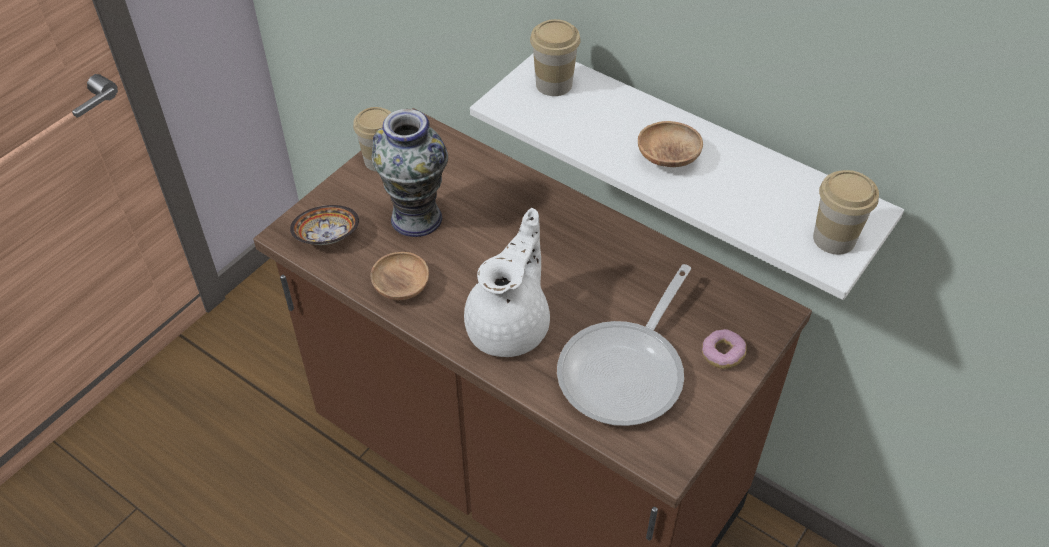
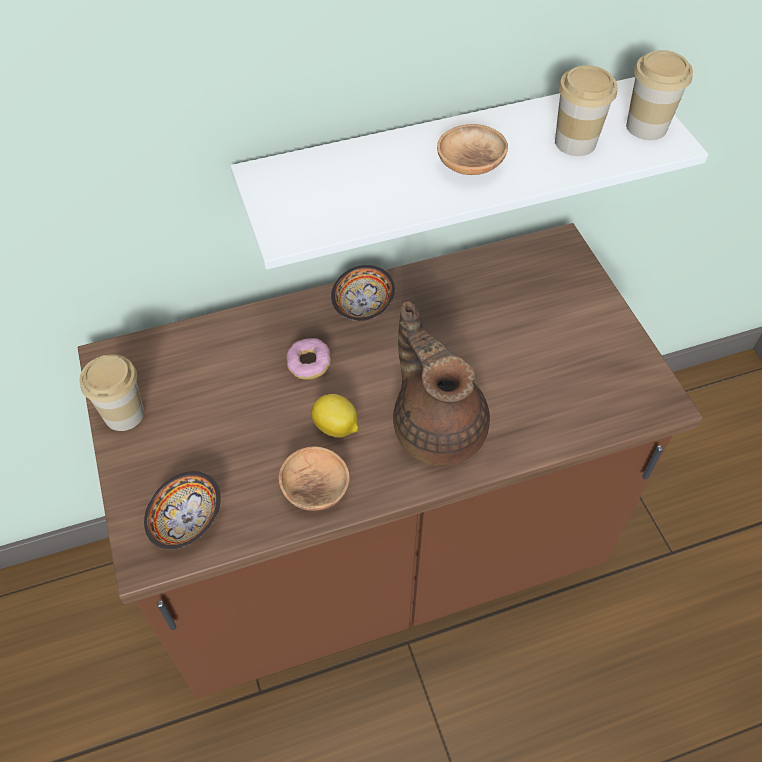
camera: 55 degrees left, 5 degrees up
(416, 218) = (235, 426): vase -> none
(460, 270) = (336, 428): none -> lemon
(510, 326) = (437, 426): white teapot -> brown teapot
(554, 84) = (297, 184): cup -> cup (575, 142)
(584, 225) = (363, 305): none -> bowl
(627, 371) = (551, 372): frying pan -> none
(722, 355) = (579, 301): donut -> donut (309, 365)

